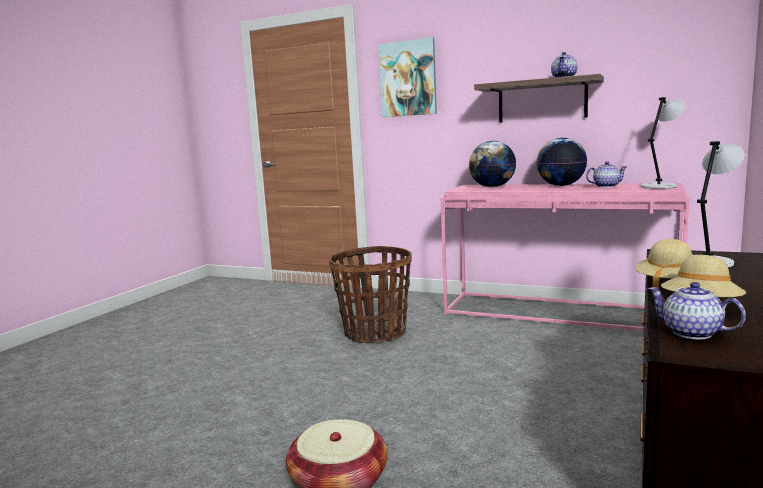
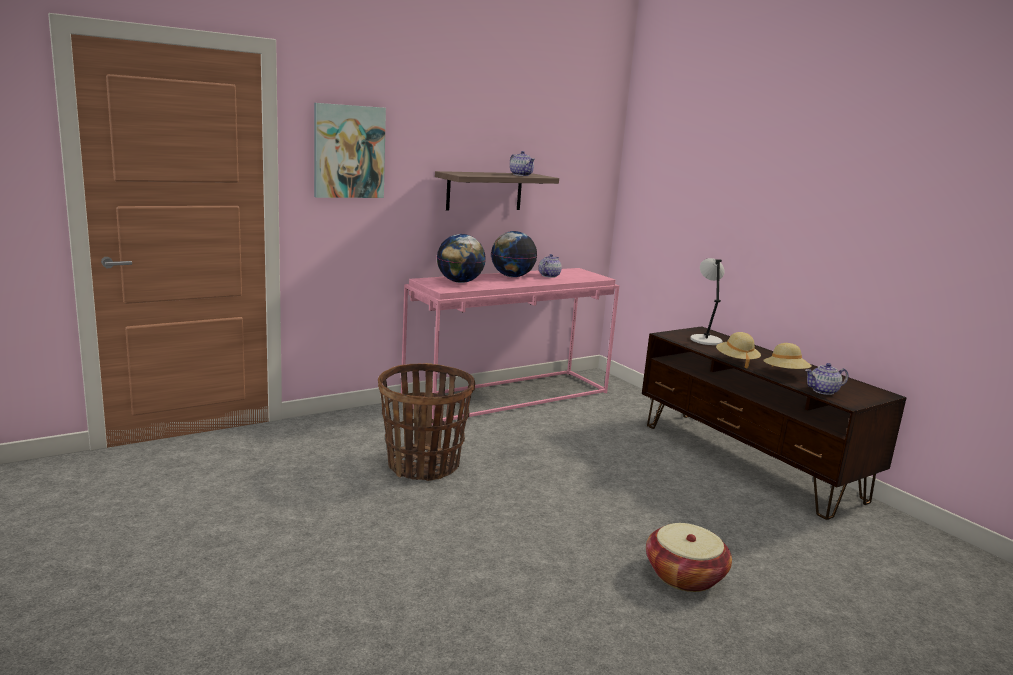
camera: 60 degrees left, 5 degrees up
(659, 186) = (585, 274): grey table lamp -> none

